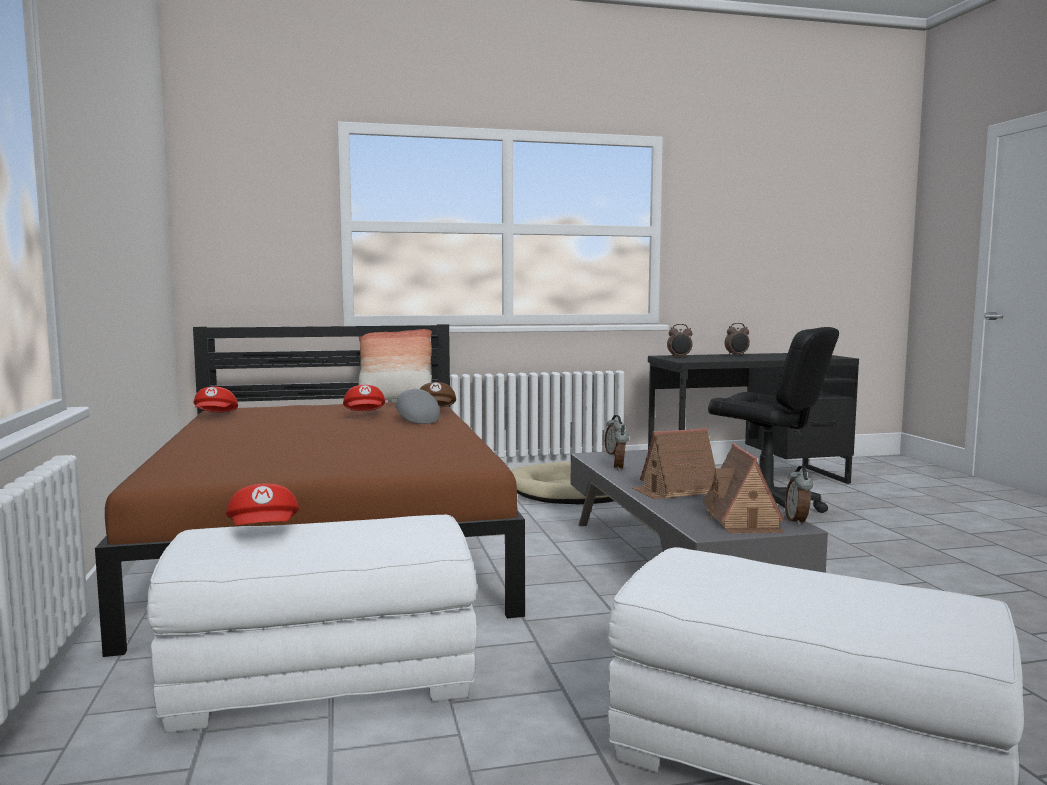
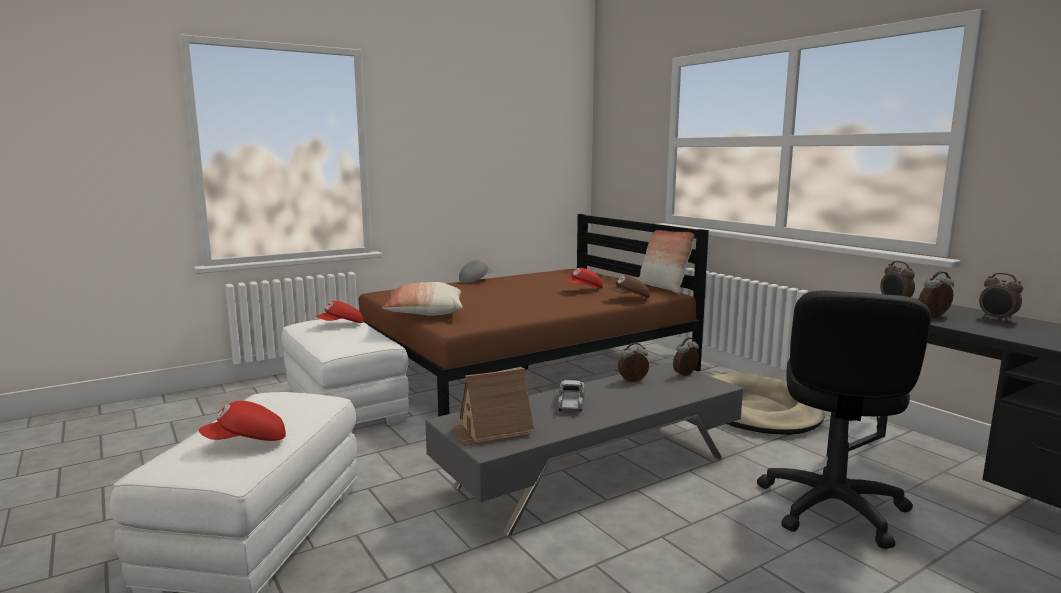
camera: 70 degrees right, 5 degrees up
(216, 415) = (549, 272): red cap -> red cap (246, 442)
(367, 469) = (424, 313): none -> pillow
(415, 420) = (585, 300): grey cap -> grey cap (475, 280)
(675, 490) = (571, 403): toy house -> toy truck
(797, 521) = (503, 450): alarm clock -> alarm clock (934, 316)

